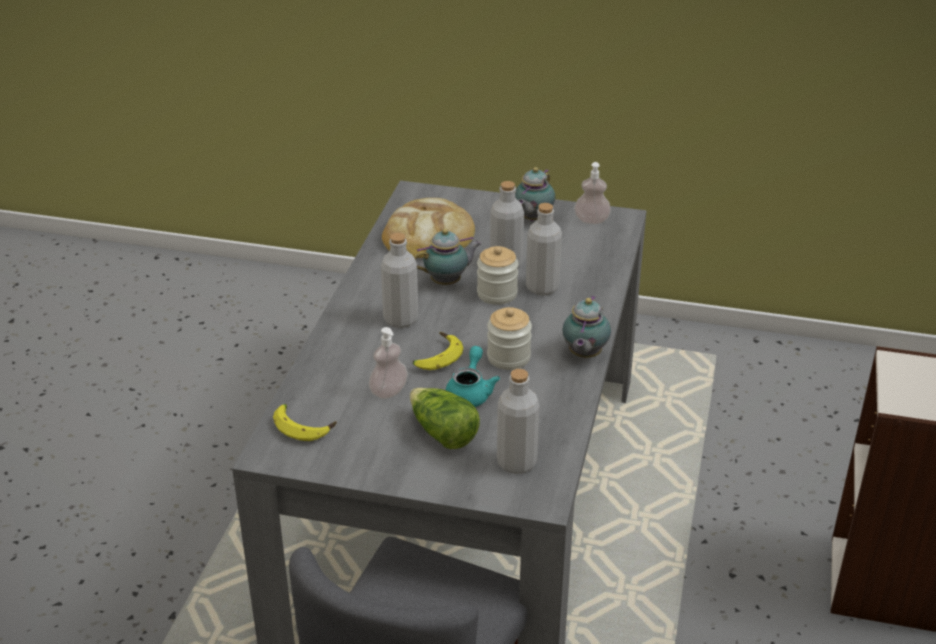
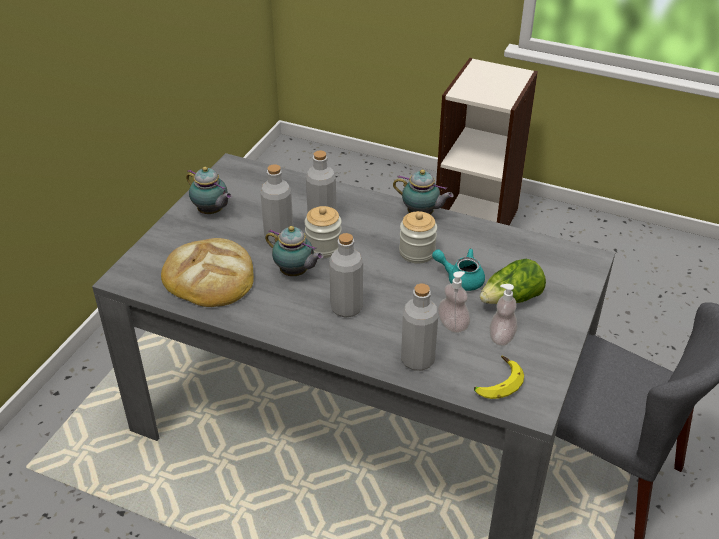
camera: 80 degrees left, 5 degrees up
(435, 357) = (408, 292): banana -> none
(448, 282) = (295, 273): teapot -> teapot turned 135 degrees clockwise
(516, 462) = (548, 265): grey bottle -> grey bottle (417, 360)
(591, 220) = (229, 181): soap dispenser -> soap dispenser (501, 337)

